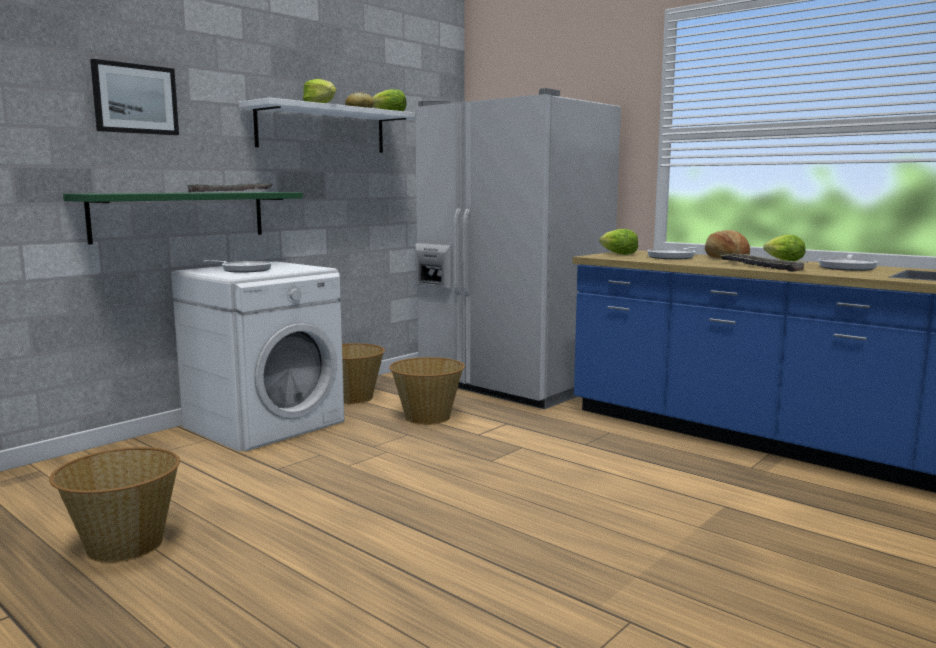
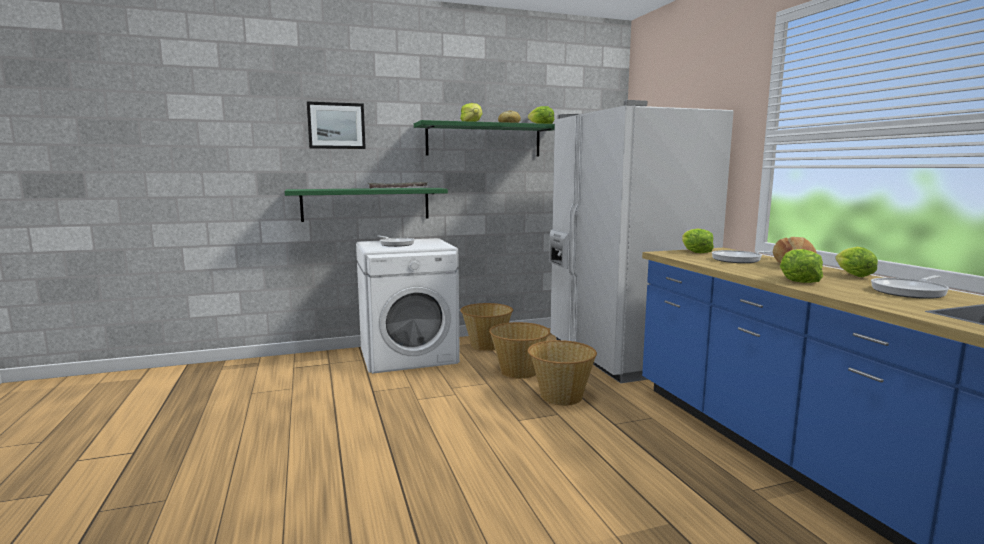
camera: 30 degrees right, 0 degrees up
(124, 545) = (232, 423): basket -> basket (560, 396)
(322, 129) = (484, 140): white shelf -> green shelf
(760, 266) = (798, 280): tray -> lettuce

